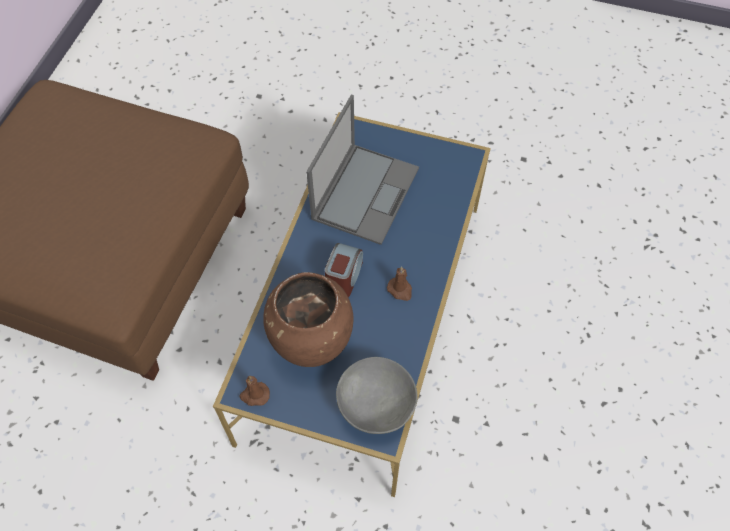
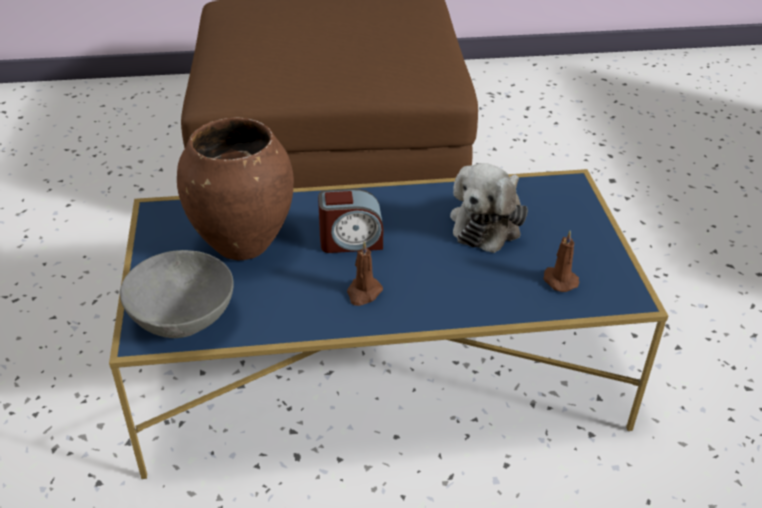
camera: 65 degrees right, 20 degrees down
(254, 395) = (158, 221): brown candle -> brown candle (559, 280)
(365, 192) = (488, 223): laptop -> plush toy

